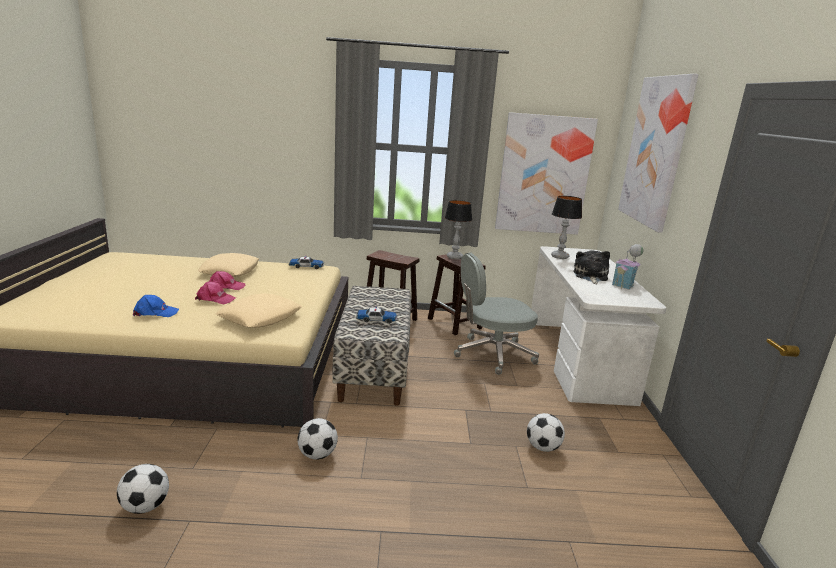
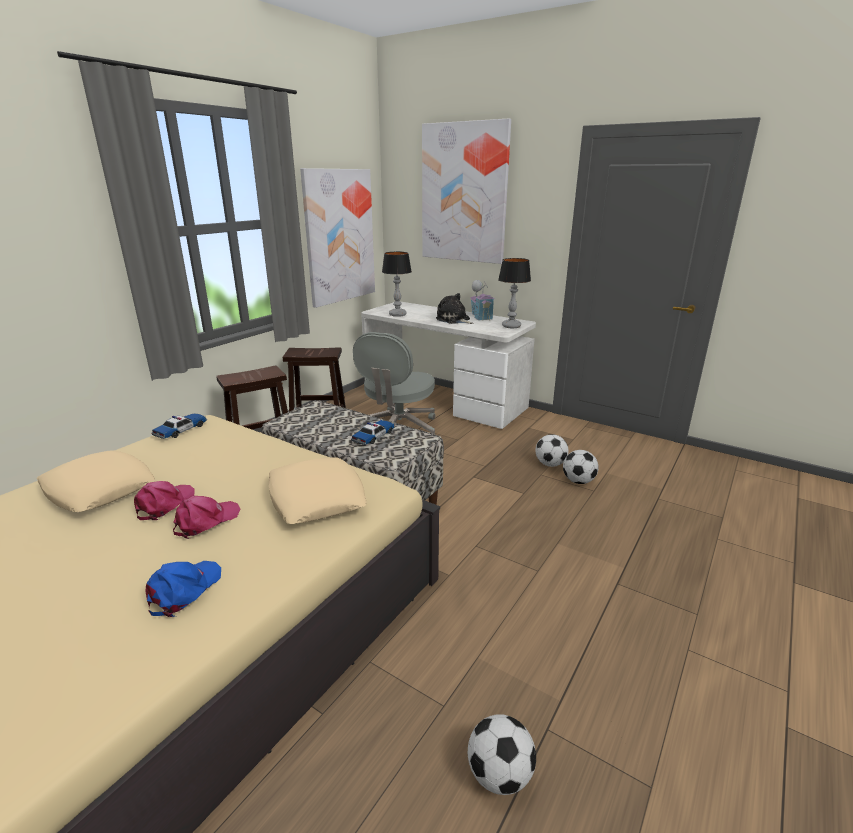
camera: 55 degrees left, 5 degrees up
(317, 455) = (483, 588): football -> football (578, 481)
(454, 257) = (300, 351): table lamp -> table lamp (511, 326)

